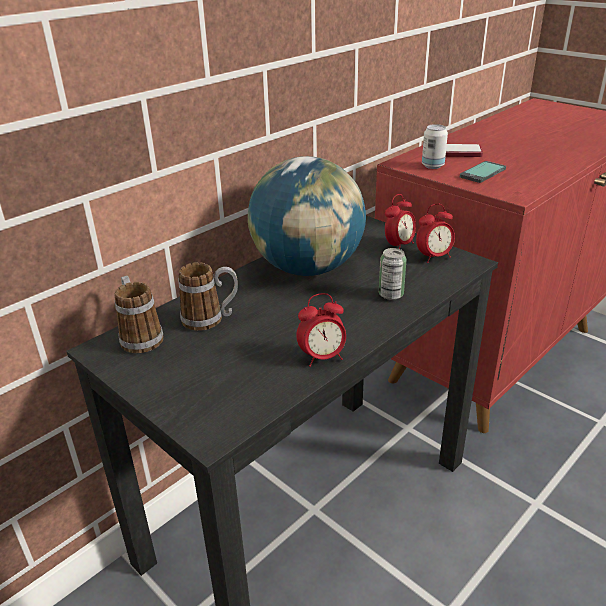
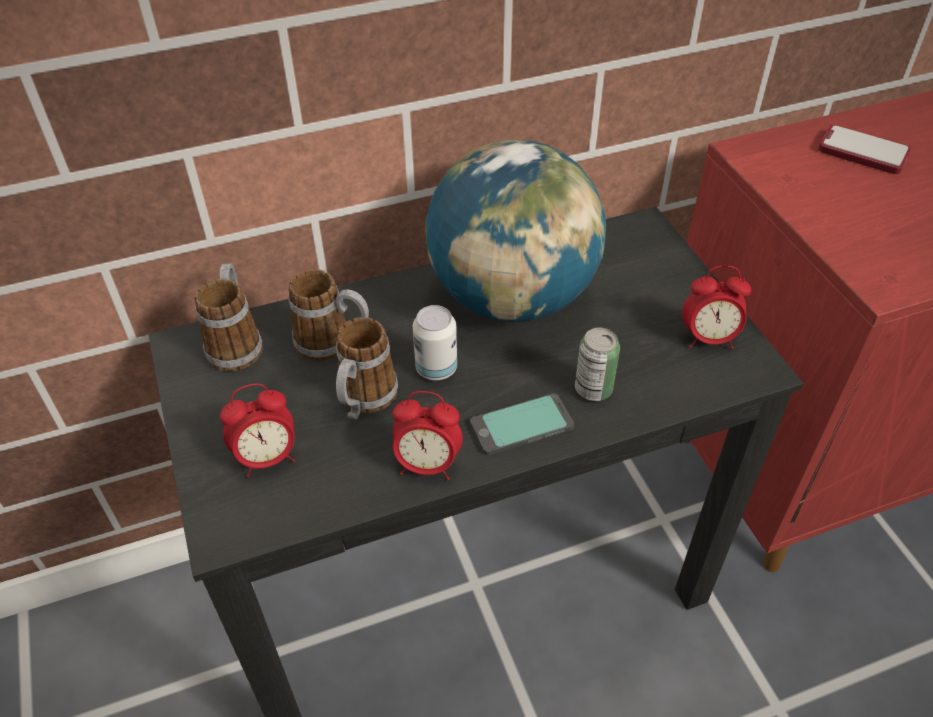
camera: 25 degrees right, 15 degrees up
(254, 340) = (364, 401): none -> mug
(399, 246) = (672, 298): alarm clock -> alarm clock (267, 458)
(432, 166) = (795, 173): can -> can (436, 368)
(483, 173) = (867, 215): phone -> phone (521, 426)

